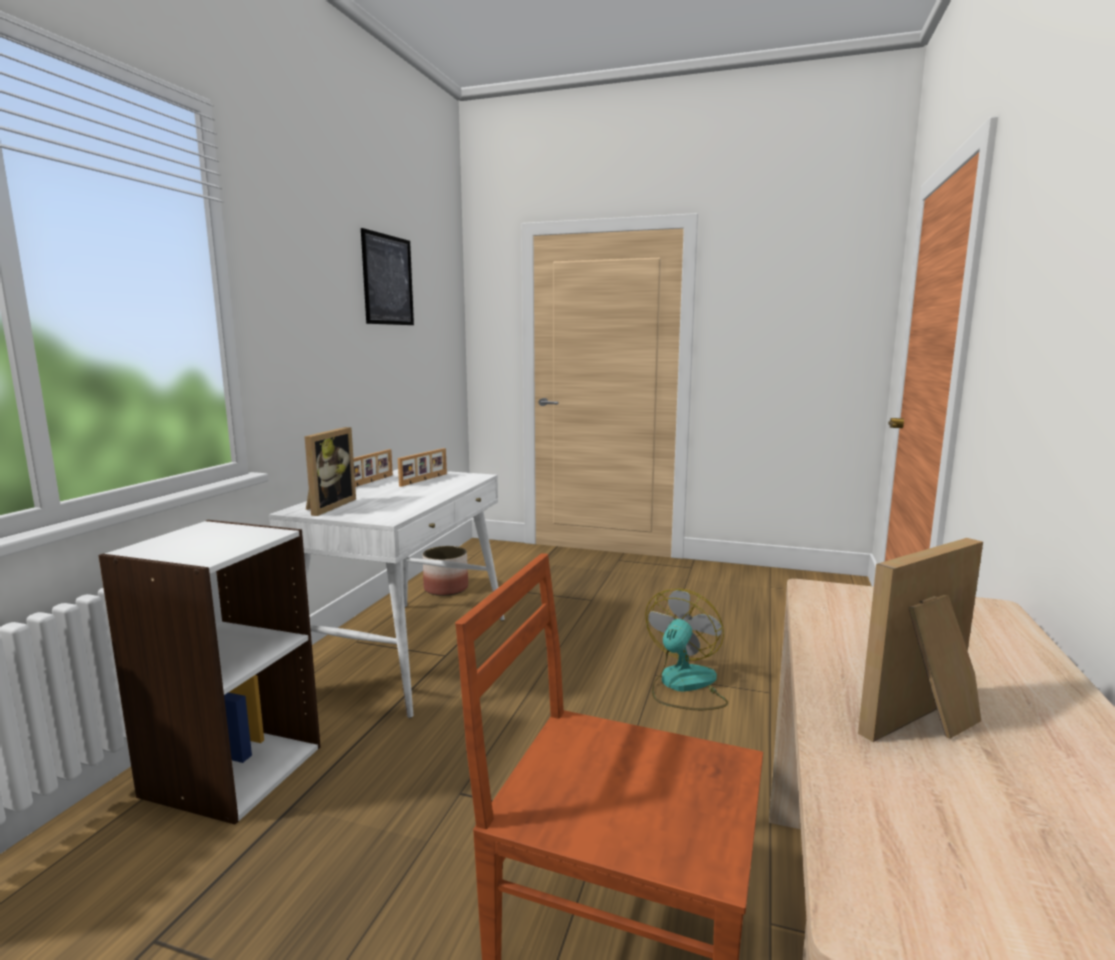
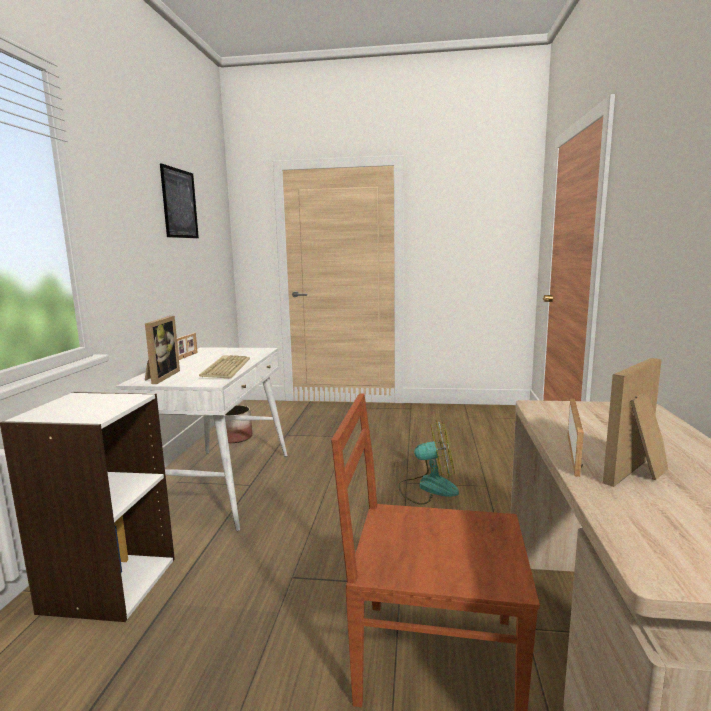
camera: 10 degrees left, 0 degrees up
(414, 499) = (225, 368): none -> keyboard
(424, 480) = (224, 354): picture frame -> picture frame (575, 454)
(683, 686) = (428, 488): fan -> fan turned 75 degrees clockwise

